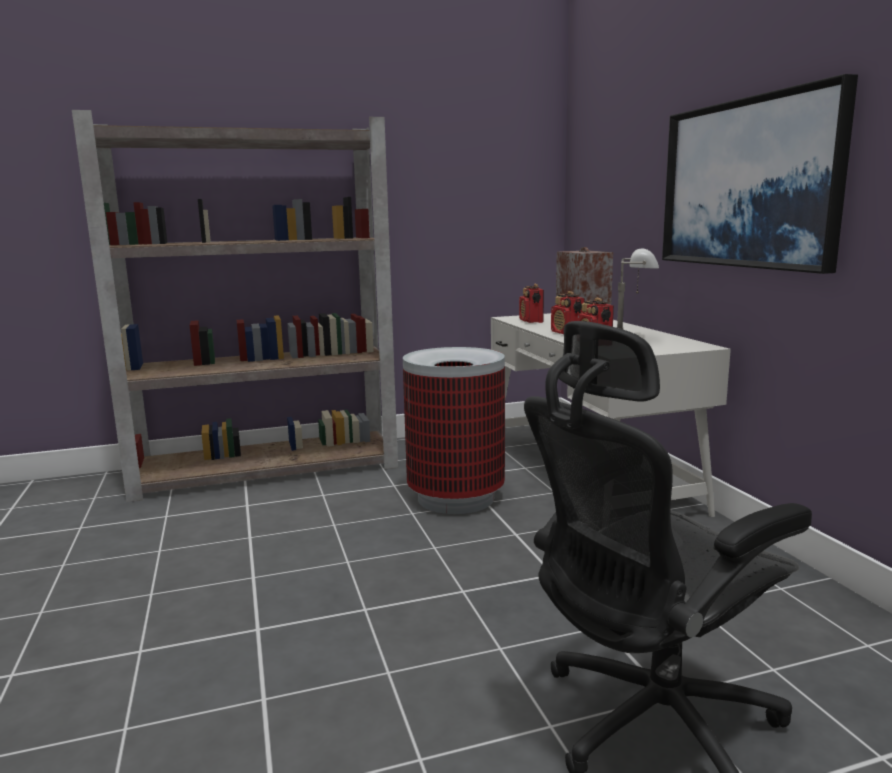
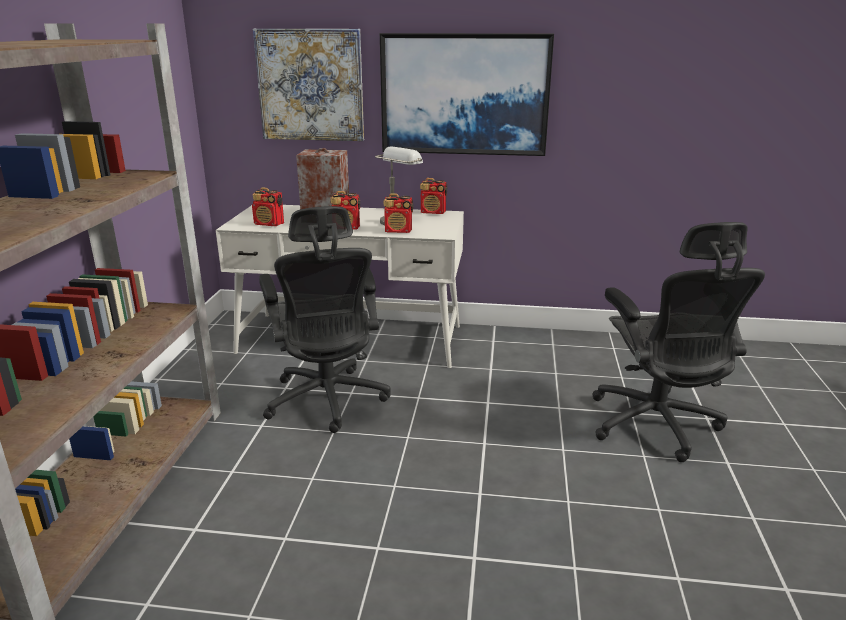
camera: 65 degrees left, 10 degrees up
(455, 498) = (327, 403): trash can -> office chair
(627, 185) = (310, 85): none -> picture
(691, 342) = (433, 212): none -> radio

